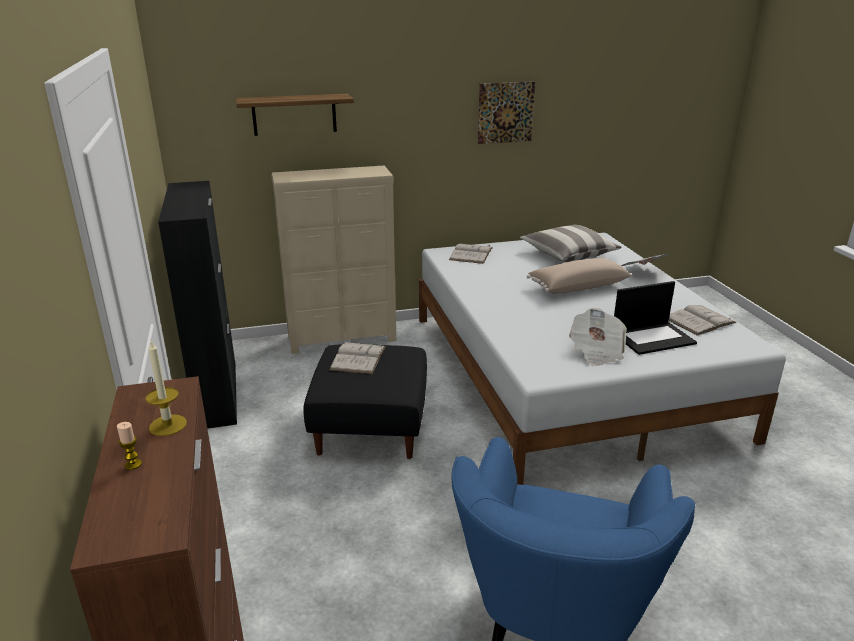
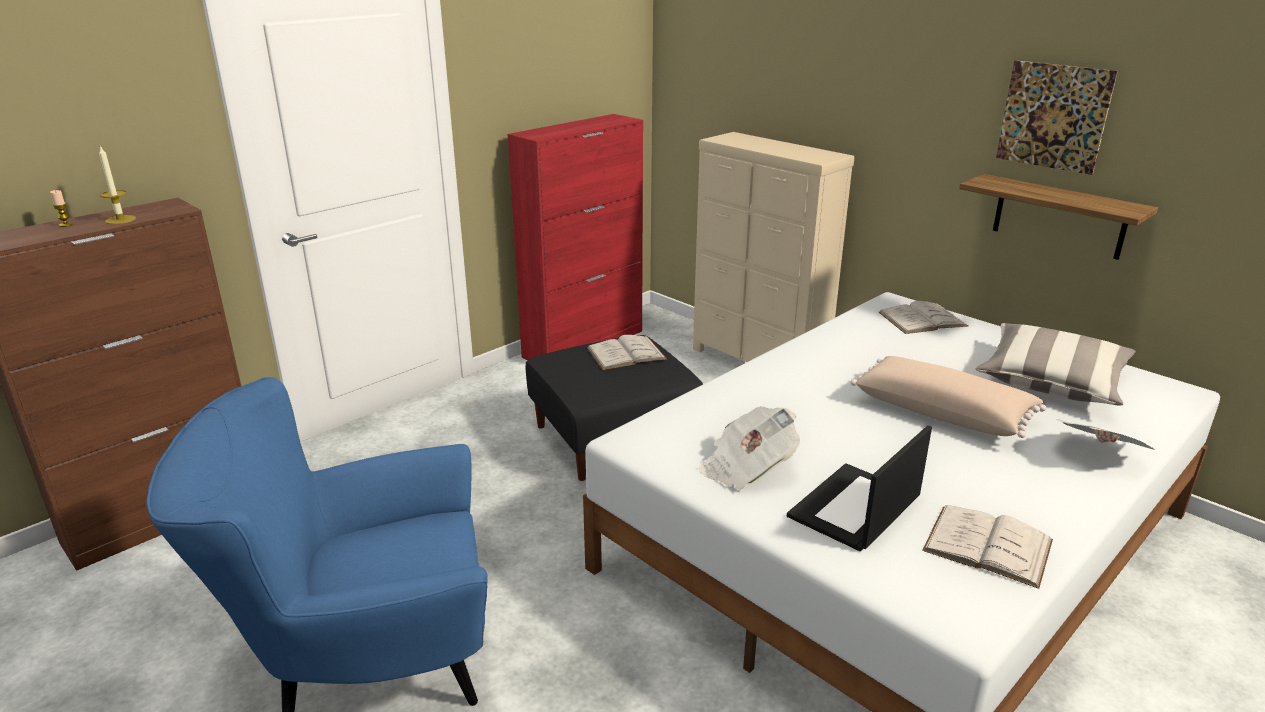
camera: 60 degrees right, 0 degrees up
(217, 393) = (584, 344): black cabinet -> red cabinet
(294, 114) = (769, 66): shelf -> shelf (1059, 217)
(653, 337) = (854, 508): laptop -> laptop turned 90 degrees clockwise

